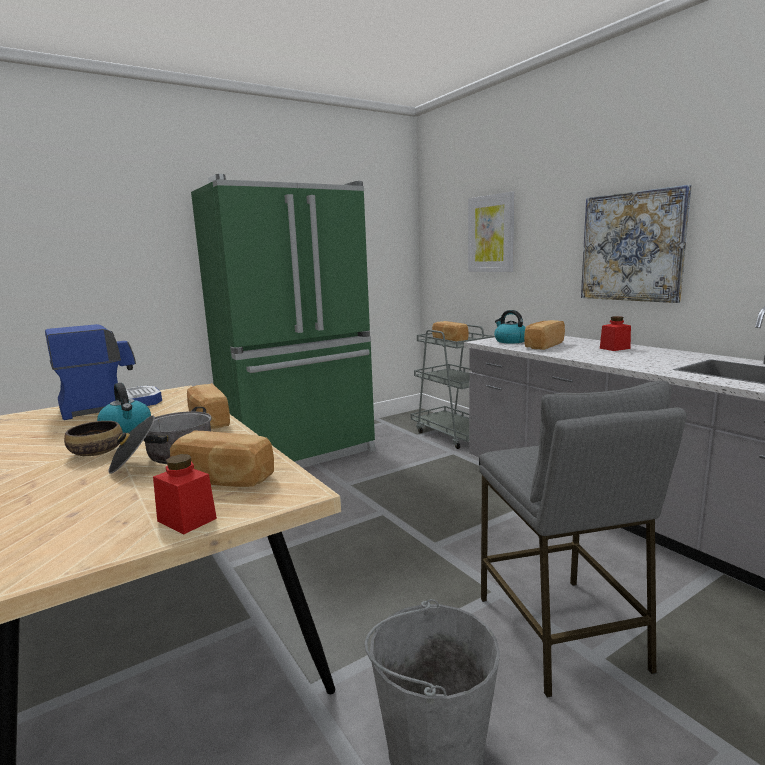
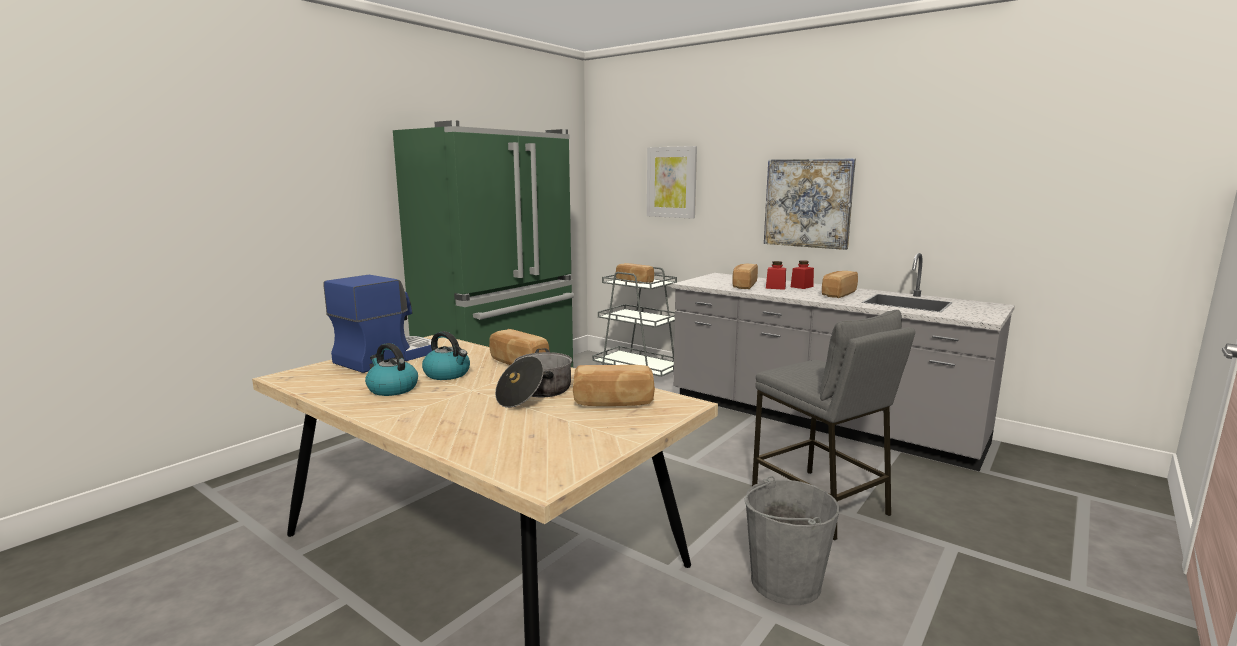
camera: 20 degrees left, 0 degrees up
(97, 452) = (460, 394): bowl -> none
(187, 519) = (632, 428): red jar -> red jar (775, 287)
(510, 341) = (711, 282): kettle -> kettle (392, 389)
(651, 358) = (837, 294): none -> bread

